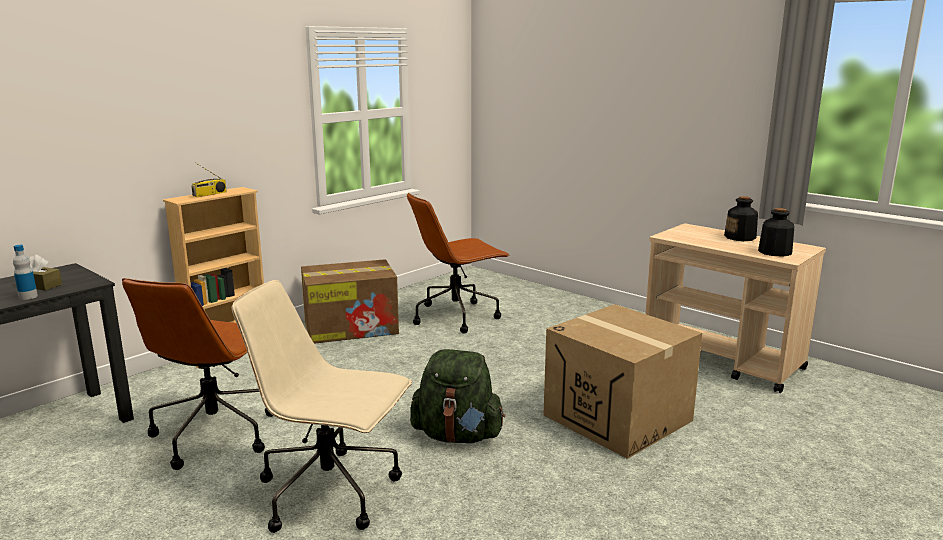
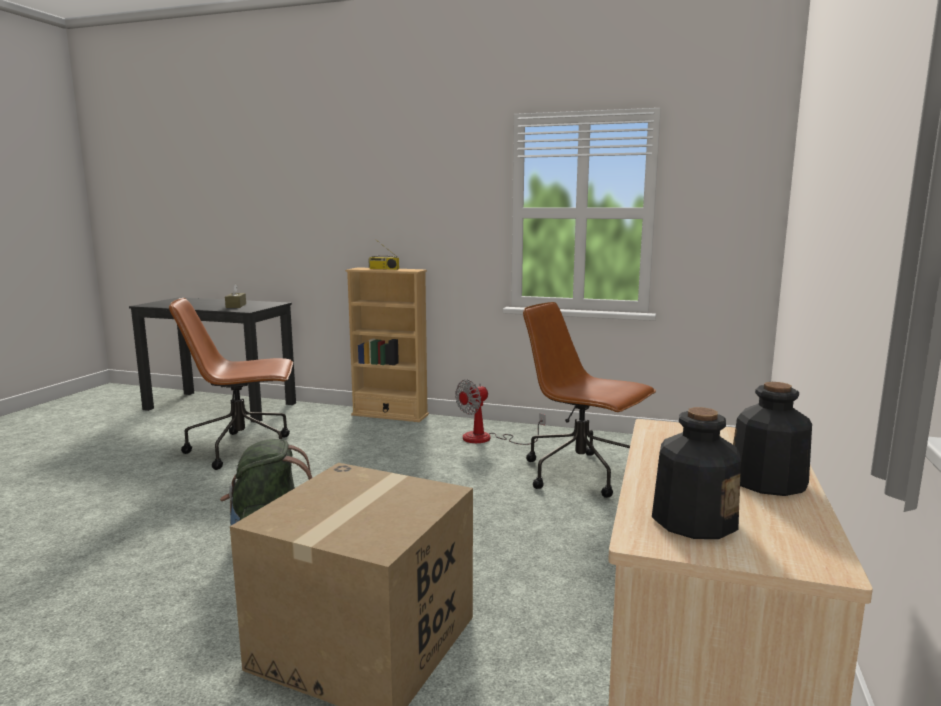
camera: 65 degrees right, 5 degrees down
(28, 297) = (211, 308): bottle -> none
(331, 492) = (150, 511): beige office chair -> none
(352, 327) = (487, 439): cardboard box -> fan

